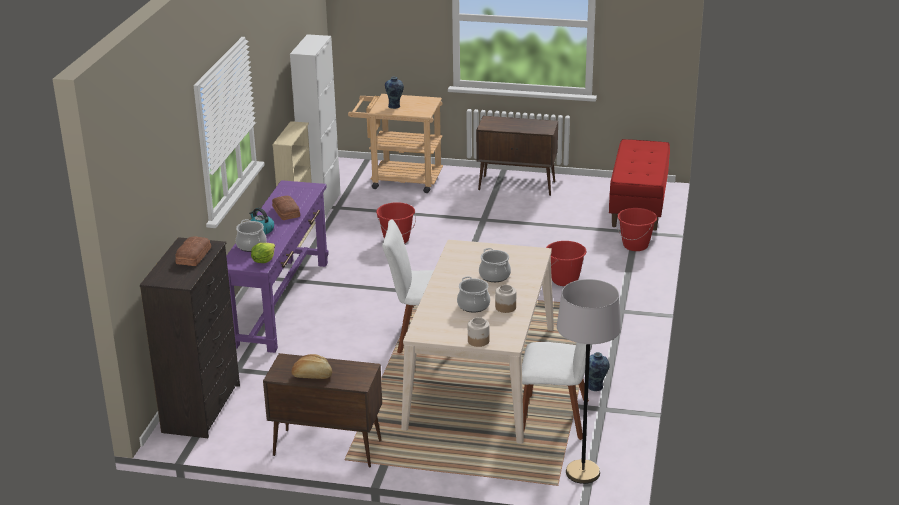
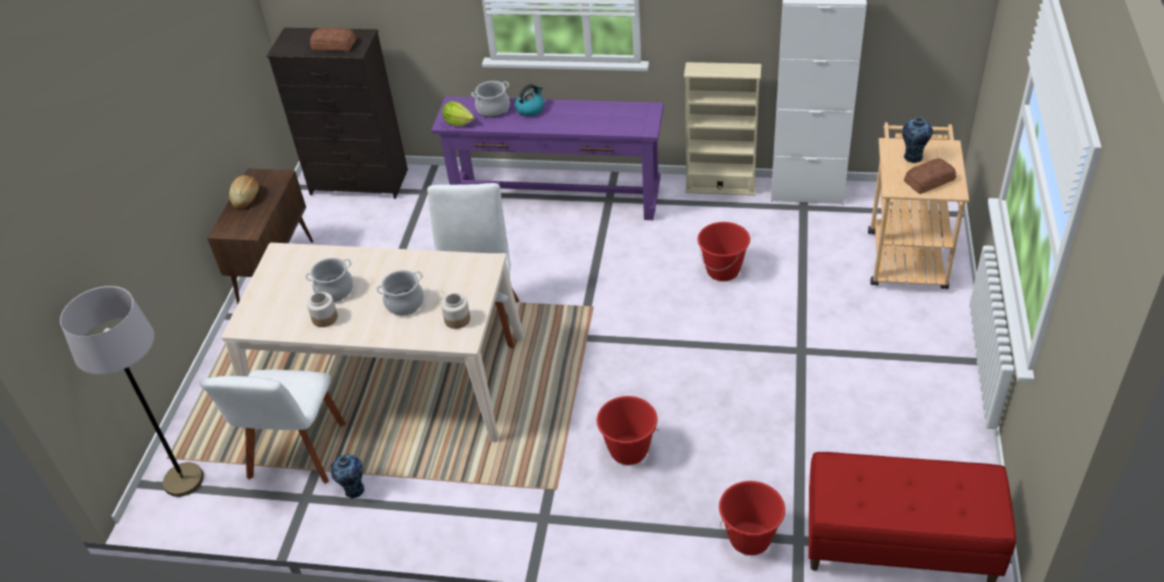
camera: 90 degrees right, 15 degrees up
(285, 212) = (576, 119): bread -> bread (928, 180)
(478, 341) = (253, 300): jar -> jar (457, 319)
(517, 186) = (927, 382): brown cabinet -> none

